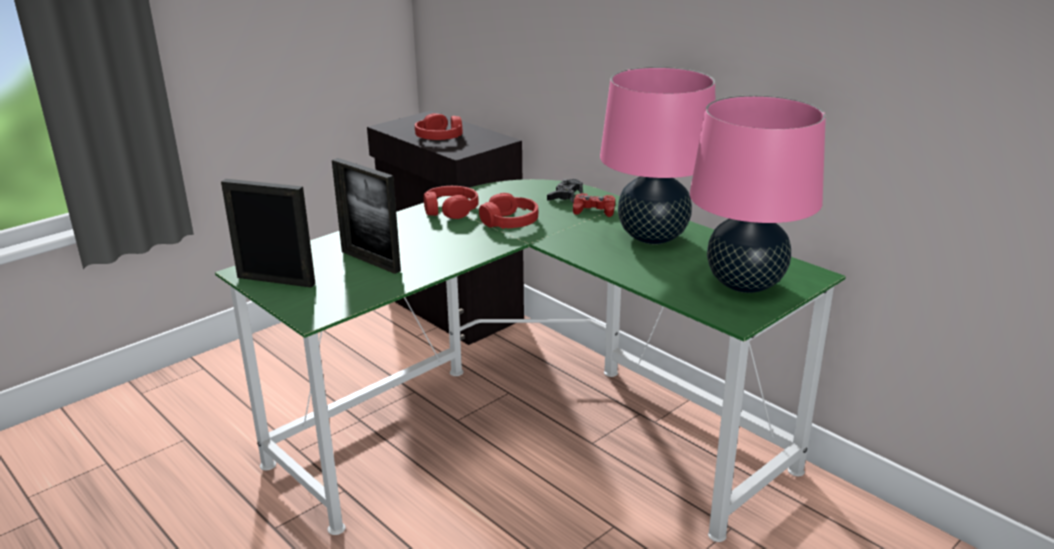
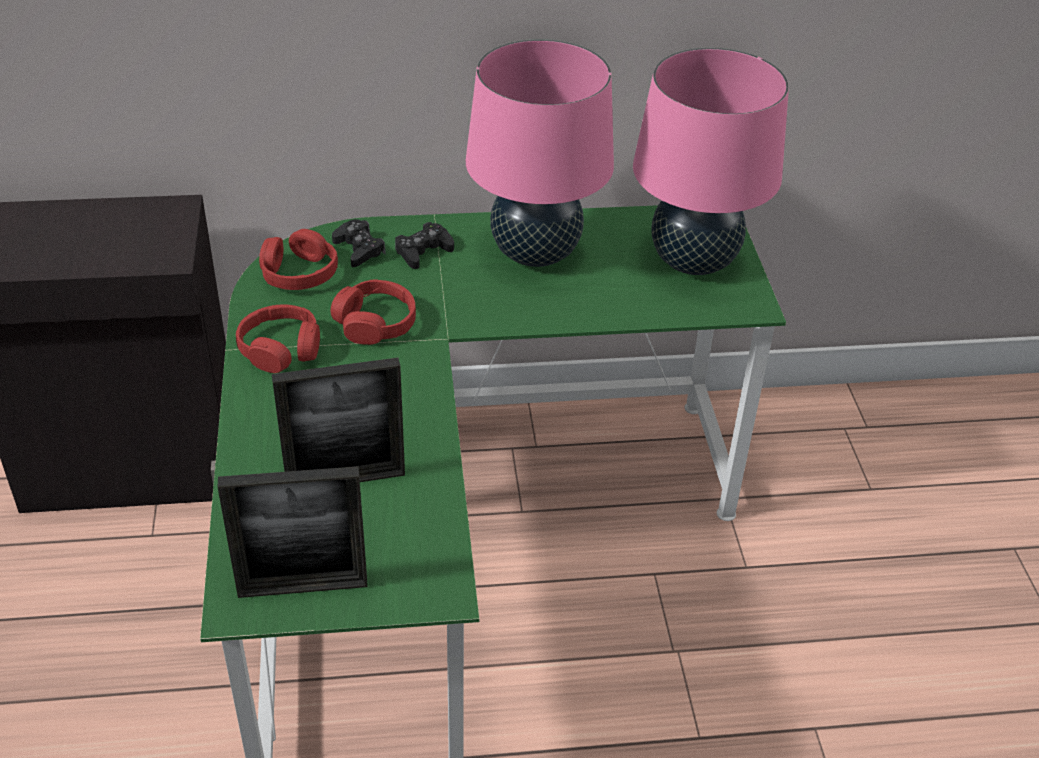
camera: 55 degrees left, 15 degrees up
(276, 280) = (303, 587): picture frame -> picture frame turned 150 degrees counterclockwise
(439, 137) = (88, 246): red headphones -> red headphones (299, 272)
(594, 210) = (423, 251): red game controller -> black game controller

